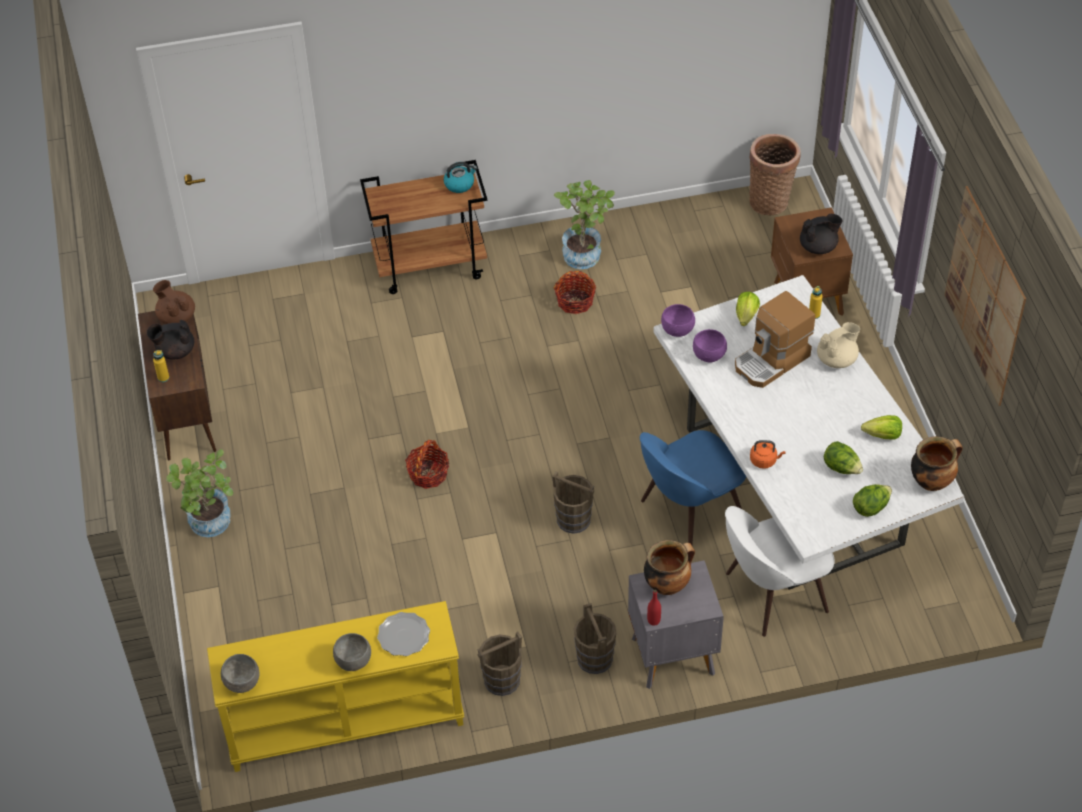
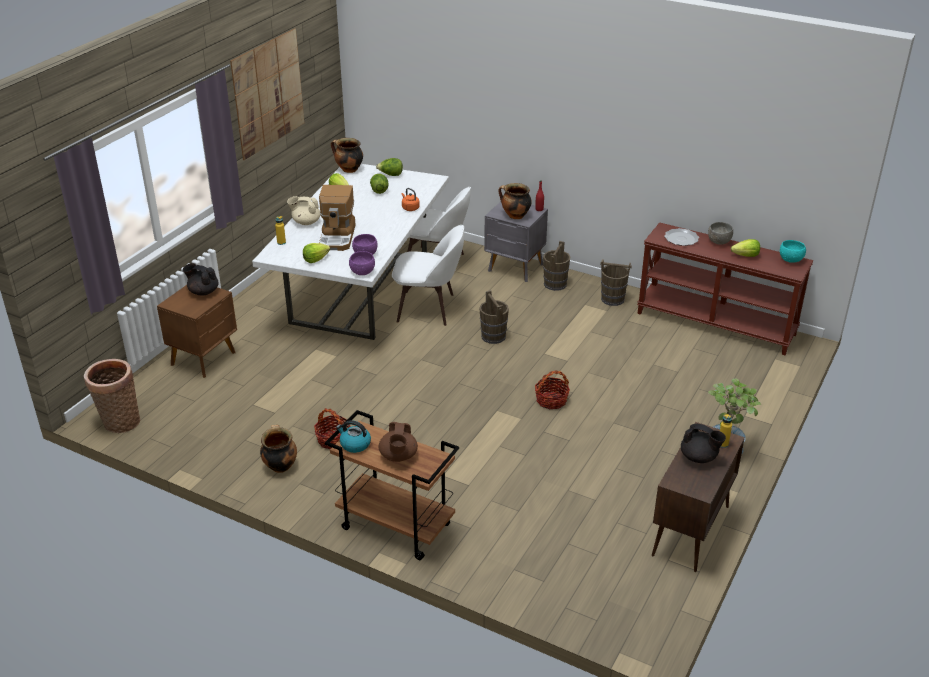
camera: 140 degrees left, 15 degrees down
(176, 317) = (678, 482): brown teapot -> brown teapot (398, 456)
(241, 683) = (791, 260): grey bowl -> turquoise bowl
(302, 654) = (746, 256): none -> lettuce
(344, 723) = (716, 323): yellow console table -> brown console table
(585, 252) = (280, 466): potted plant -> cooking pot
(688, 512) = (429, 308): blue chair -> white chair
(772, 361) = (338, 237): coffee machine -> coffee machine turned 90 degrees clockwise

